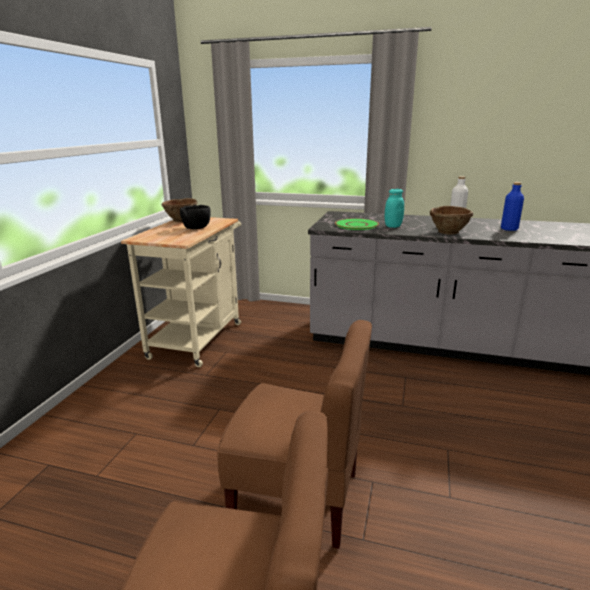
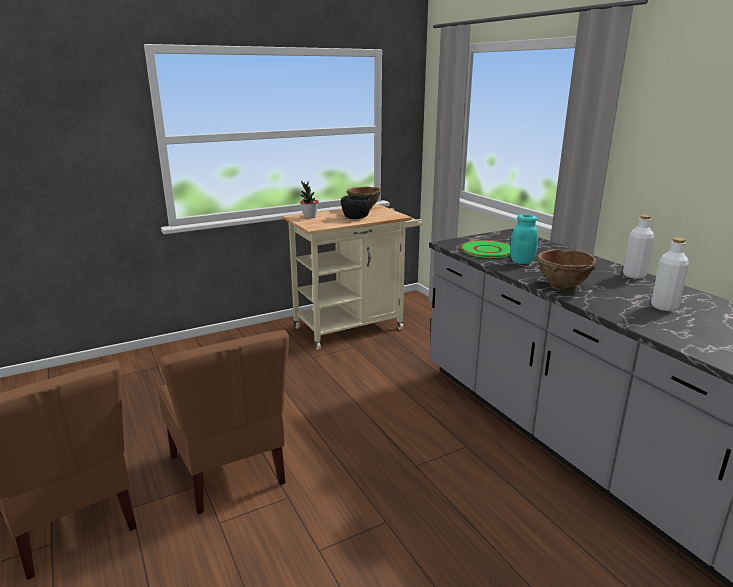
camera: 45 degrees right, 0 degrees up
(152, 235) = (309, 217): none -> potted plant
(509, 229) = (664, 307): blue bottle -> white bottle

